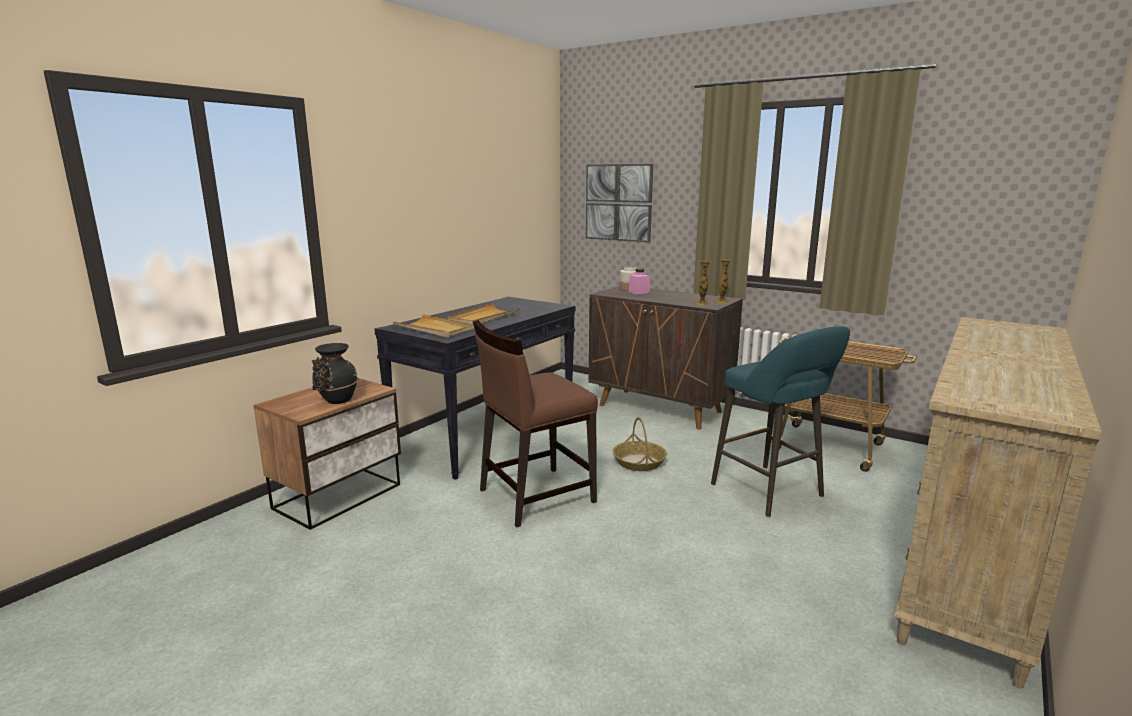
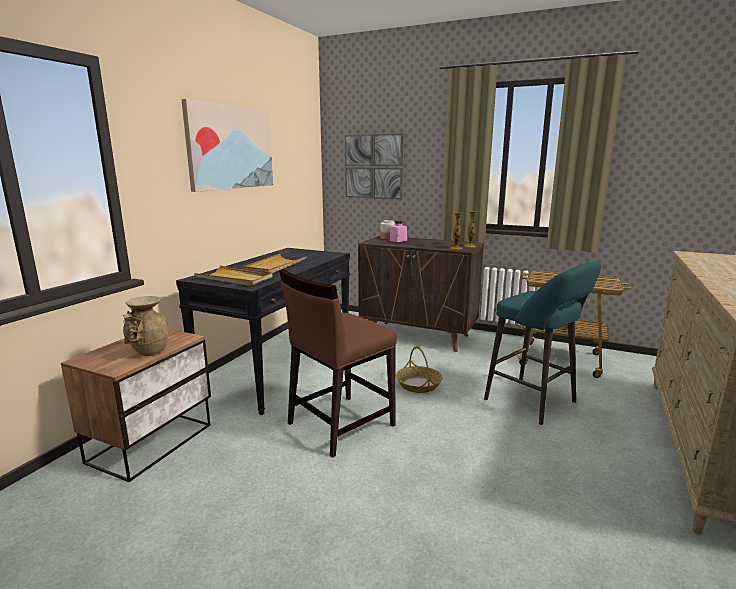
camera: 10 degrees left, 0 degrees up
(336, 401) = (148, 352): black vase -> beige vase
(445, 184) = (230, 147): none -> picture

